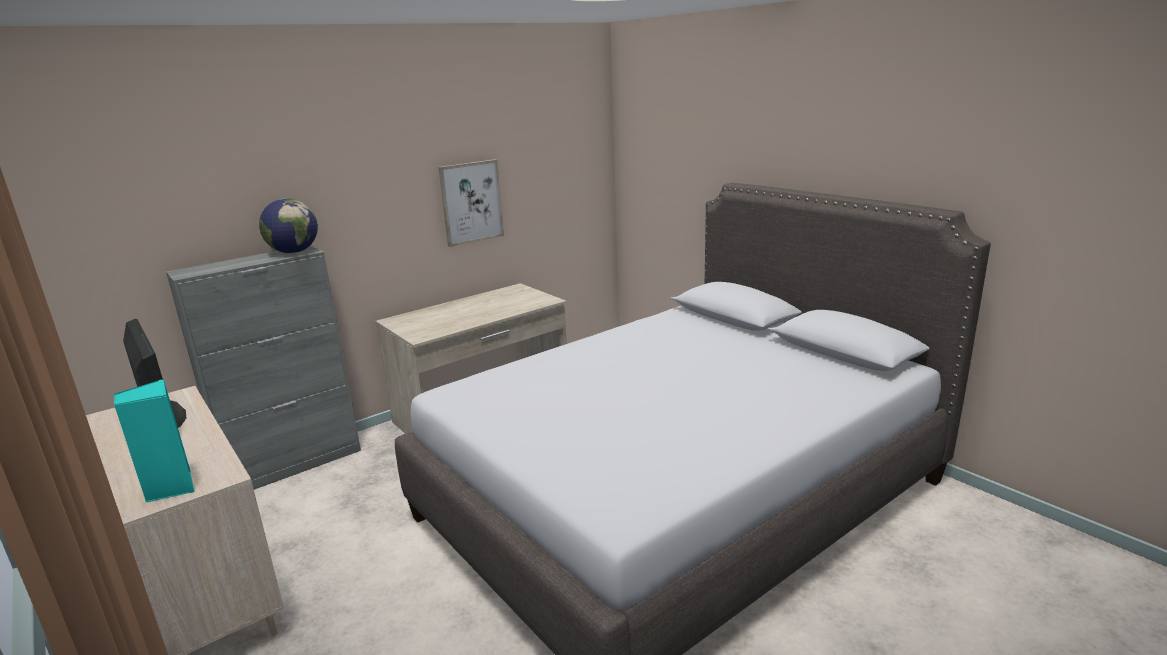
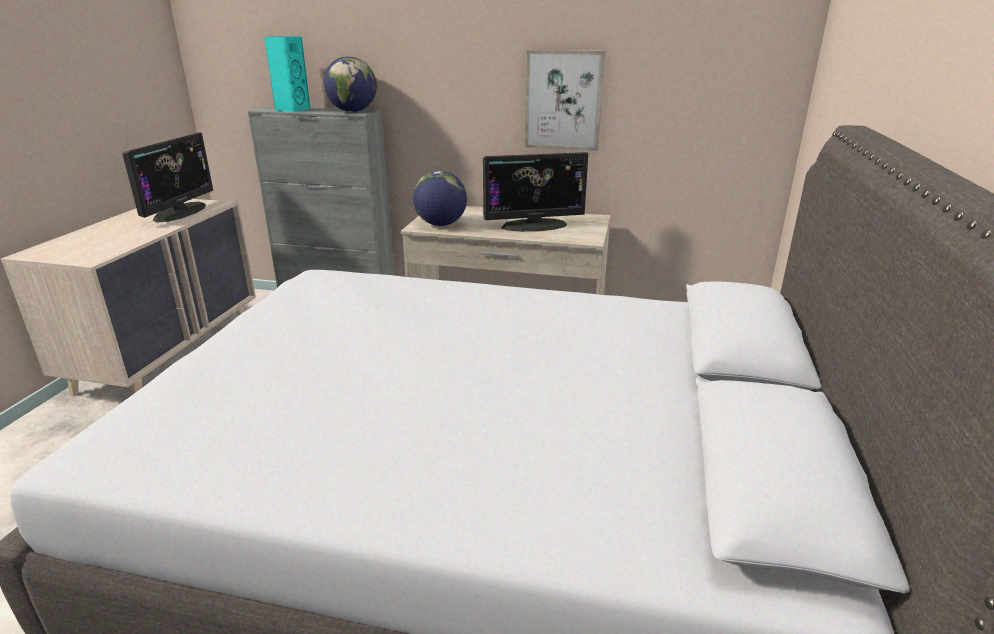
camera: 50 degrees right, 5 degrees up
(170, 488) = (69, 252): turquoise speaker -> turquoise speaker (292, 109)
(430, 329) = (441, 224): none -> globe
(494, 305) = (534, 225): none -> monitor

